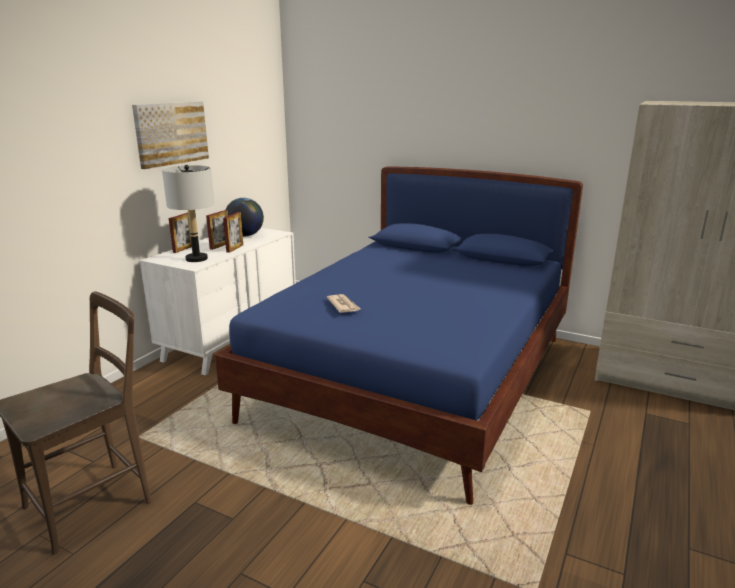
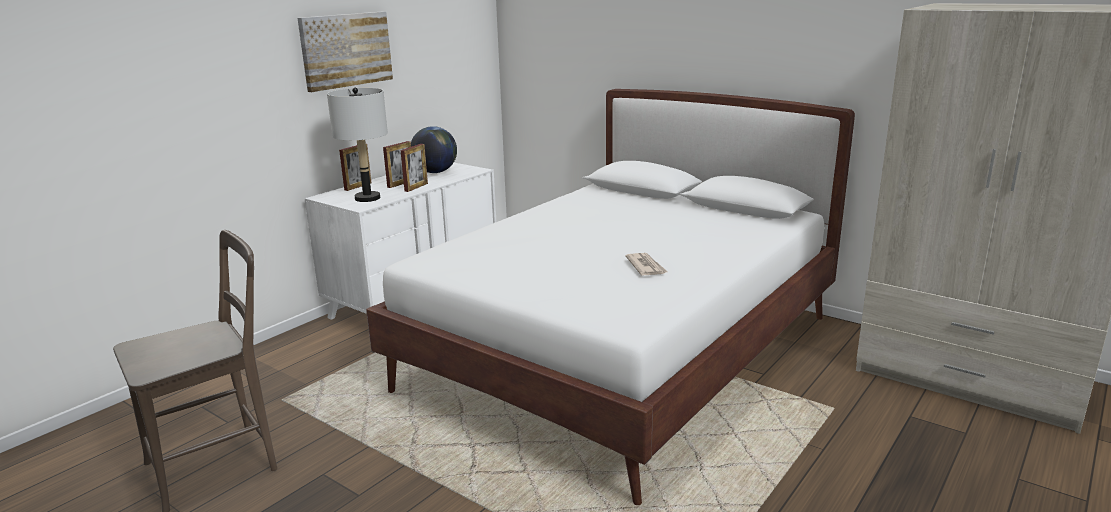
camera: 10 degrees right, 0 degrees up
(343, 305) = (516, 258): newspaper -> newspaper (646, 267)
(416, 376) = (623, 352): blue bed -> white bed

